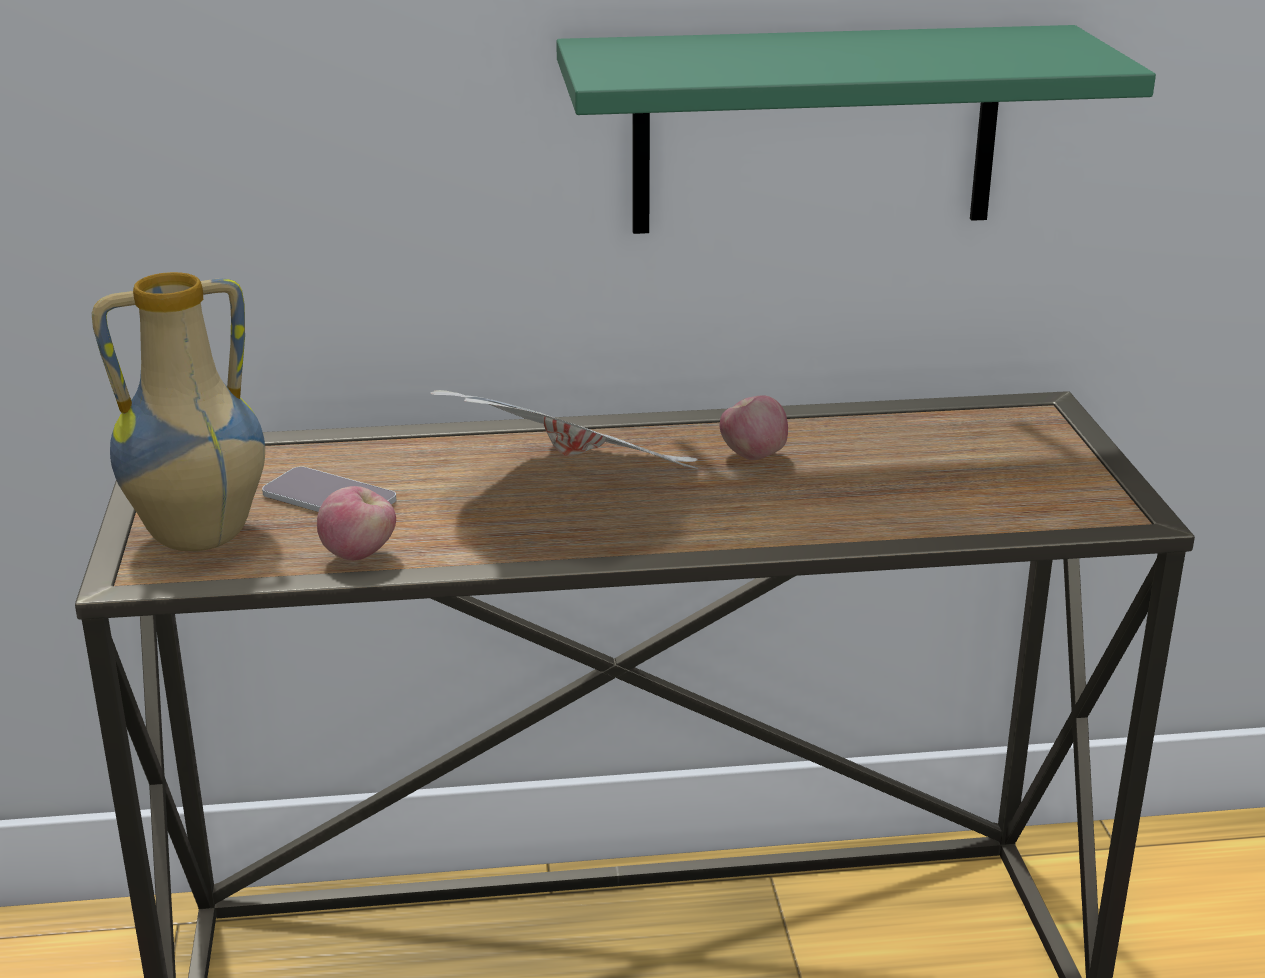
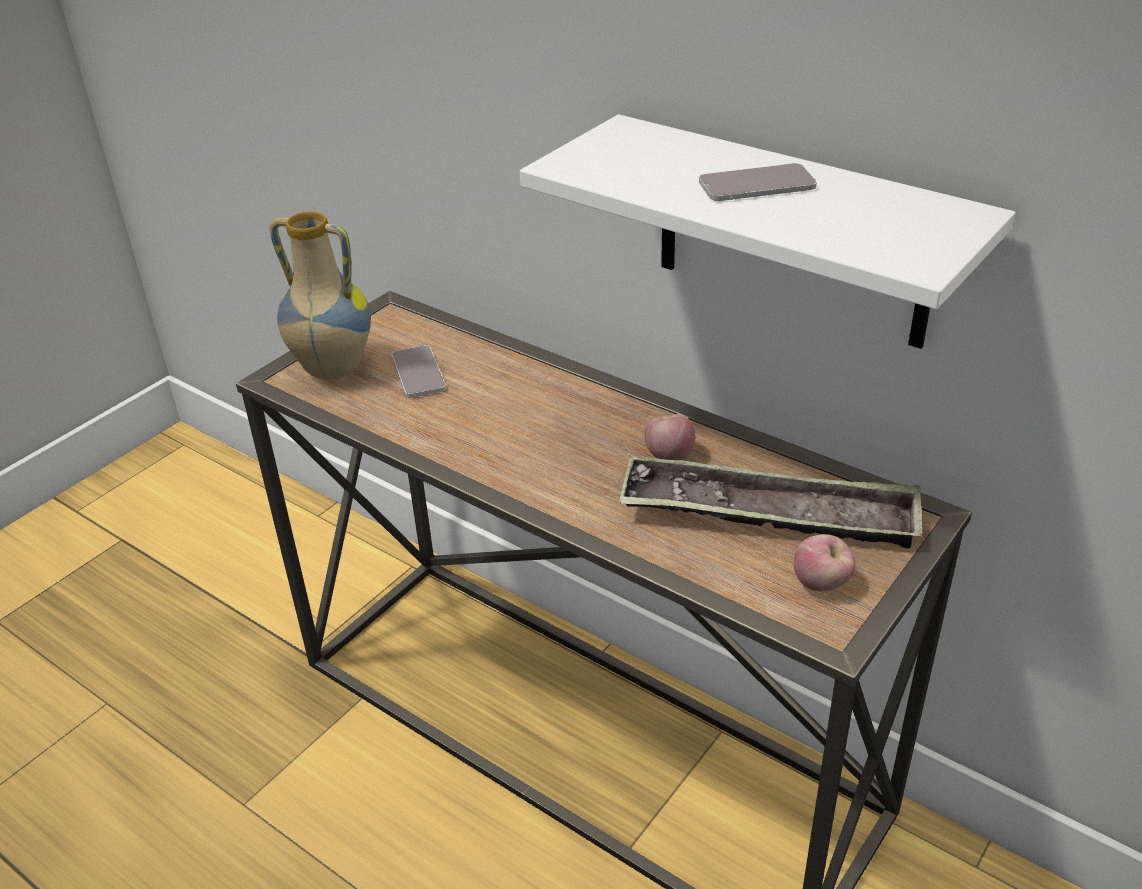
camera: 45 degrees right, 10 degrees up
(359, 554) = (376, 417): apple -> apple (821, 584)
(580, 497) = (532, 436): newspaper -> none
(815, 130) = (792, 233): green shelf -> white shelf
(841, 51) = (757, 185): none -> phone
(925, 459) = (768, 514): none -> tray

